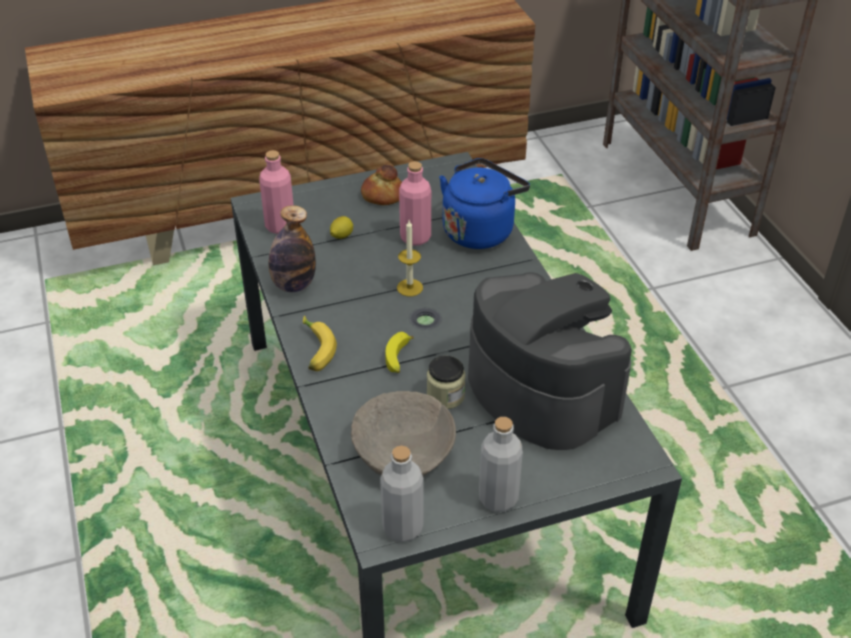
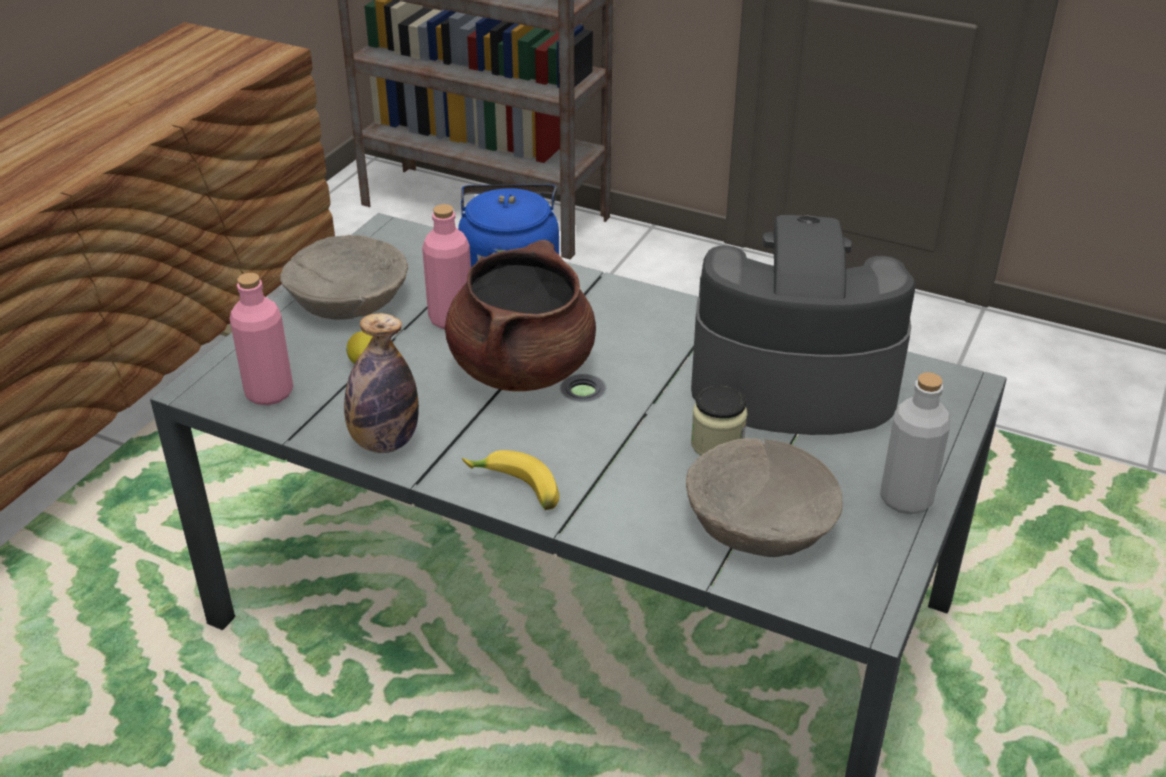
camera: 45 degrees left, 5 degrees down
(382, 195) = (348, 299): bread -> beige bowl
(399, 358) = (617, 440): banana -> none
(402, 527) = (871, 589): grey bottle -> none
(409, 287) = (522, 368): candle -> brown cooking pot

